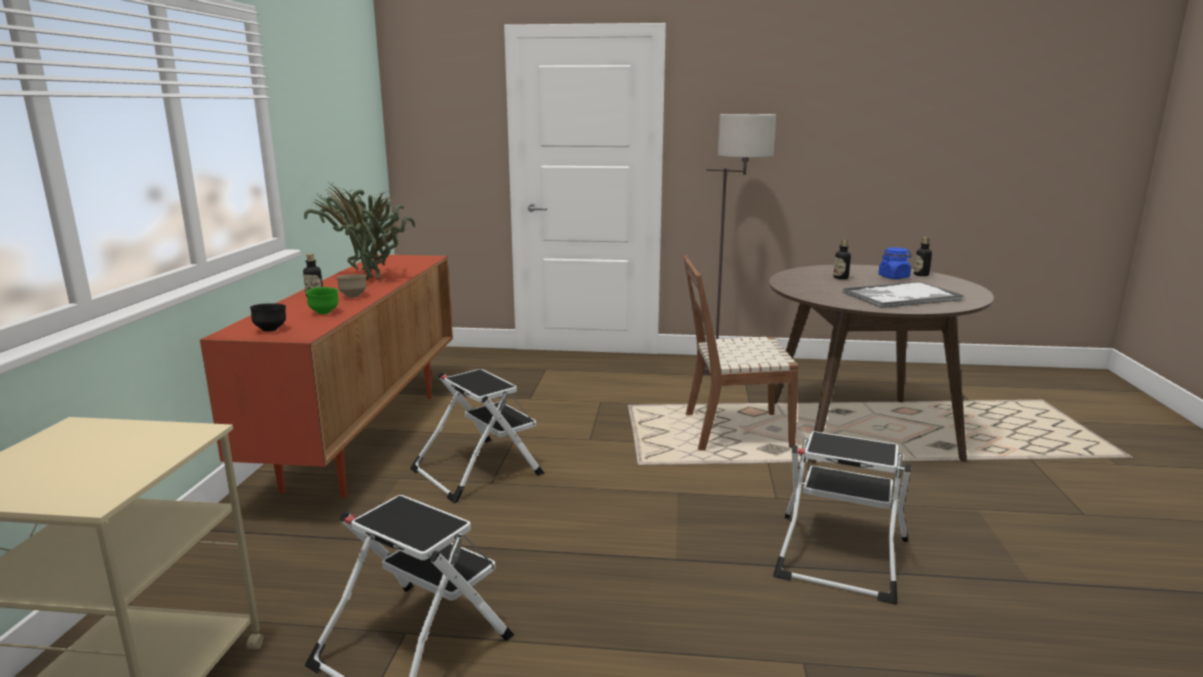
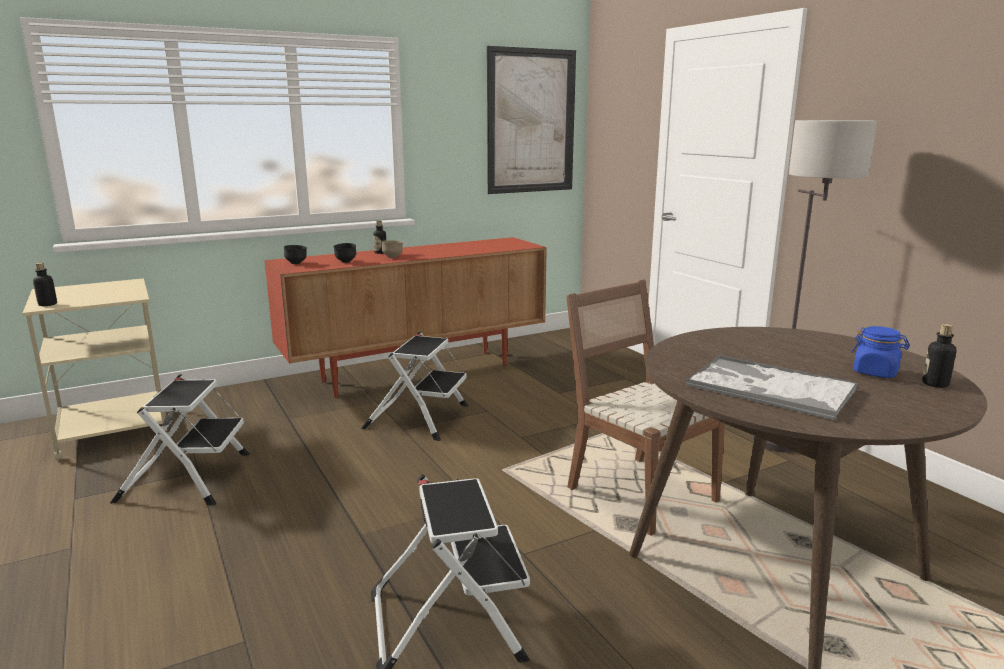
camera: 55 degrees right, 0 degrees up
(324, 313) = (345, 262): green bowl -> black bowl
(354, 118) = (531, 121): none -> picture
(370, 278) = (444, 250): potted plant -> none
(840, 278) = (797, 351): bottle -> bottle (47, 304)

